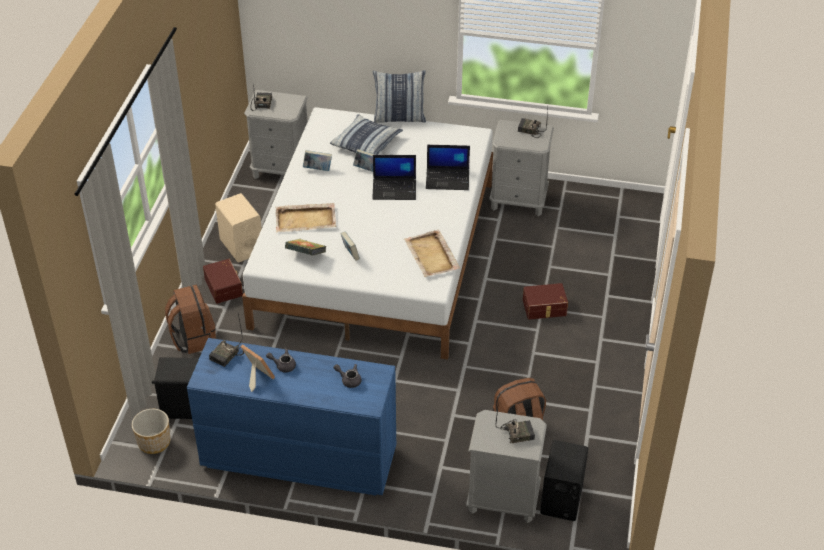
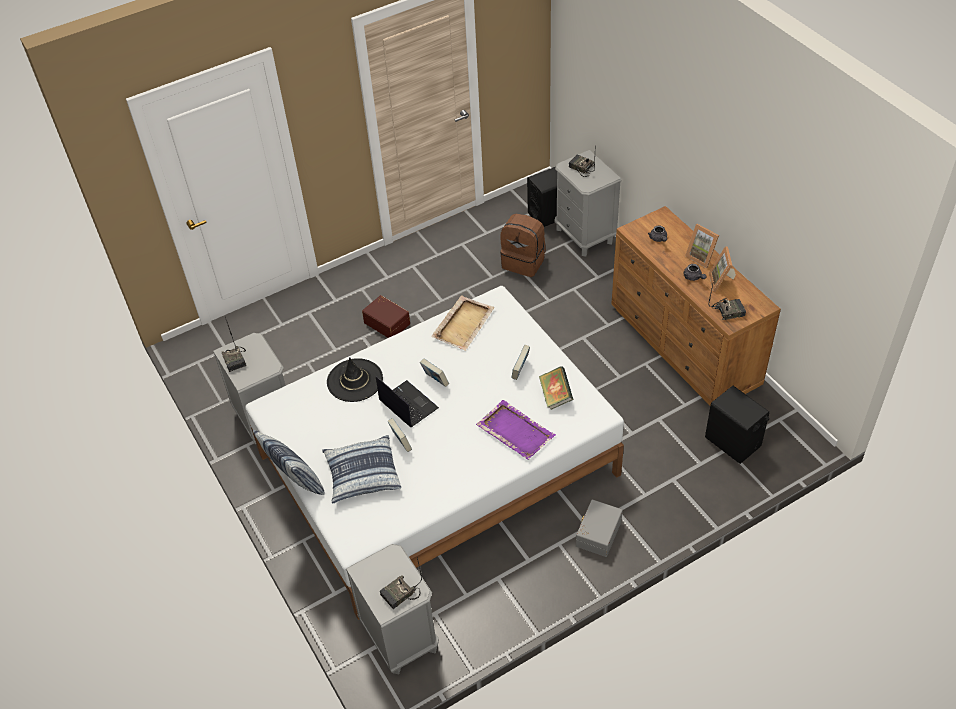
camera: 130 degrees left, 5 degrees up
(154, 442) = (781, 431): planter -> none
(193, 338) = (673, 500): brown backpack -> none
(224, 287) = (597, 533): brown storage box -> grey storage box
(241, 246) = (538, 568): beige speaker -> none
(295, 388) = (702, 257): none -> picture frame
(297, 457) = (685, 346): blue dresser -> brown dresser
(306, 219) = (515, 431): beige tray -> purple tray
(317, 169) = (440, 479): book -> book (435, 380)
(448, 179) = (355, 380): laptop -> black hat

